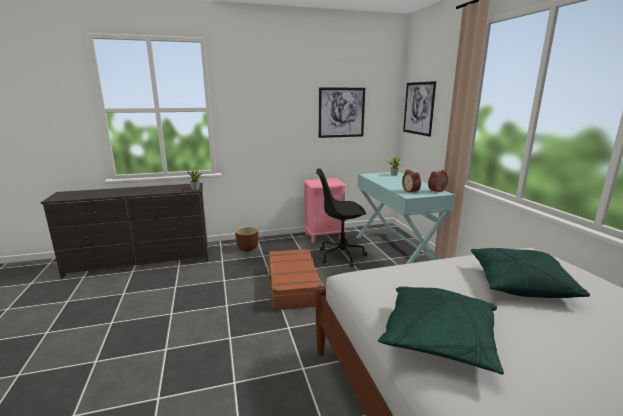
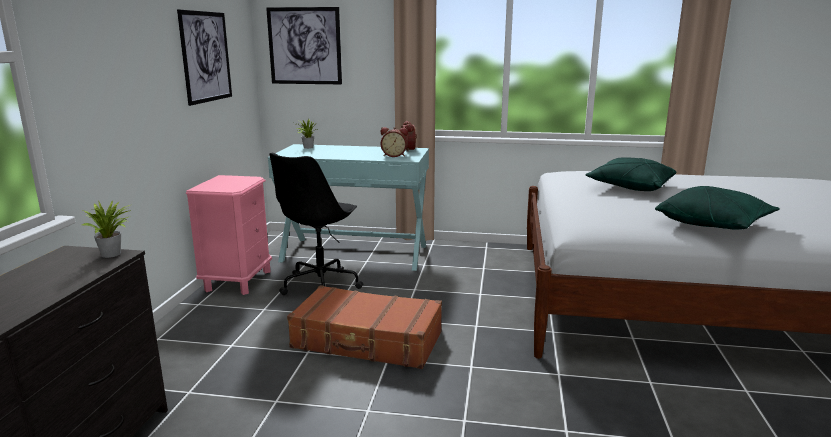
camera: 65 degrees left, 0 degrees up
(248, 248) = (177, 355): brown planter -> none

